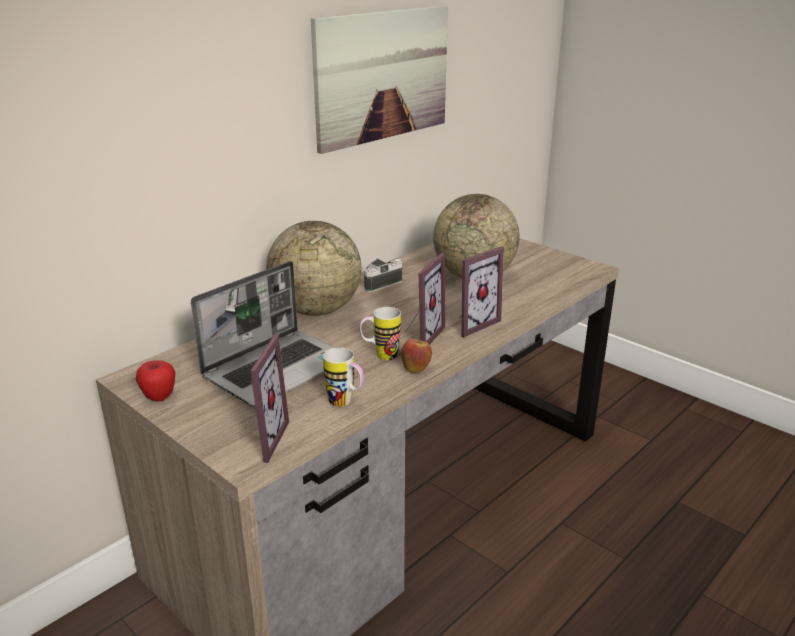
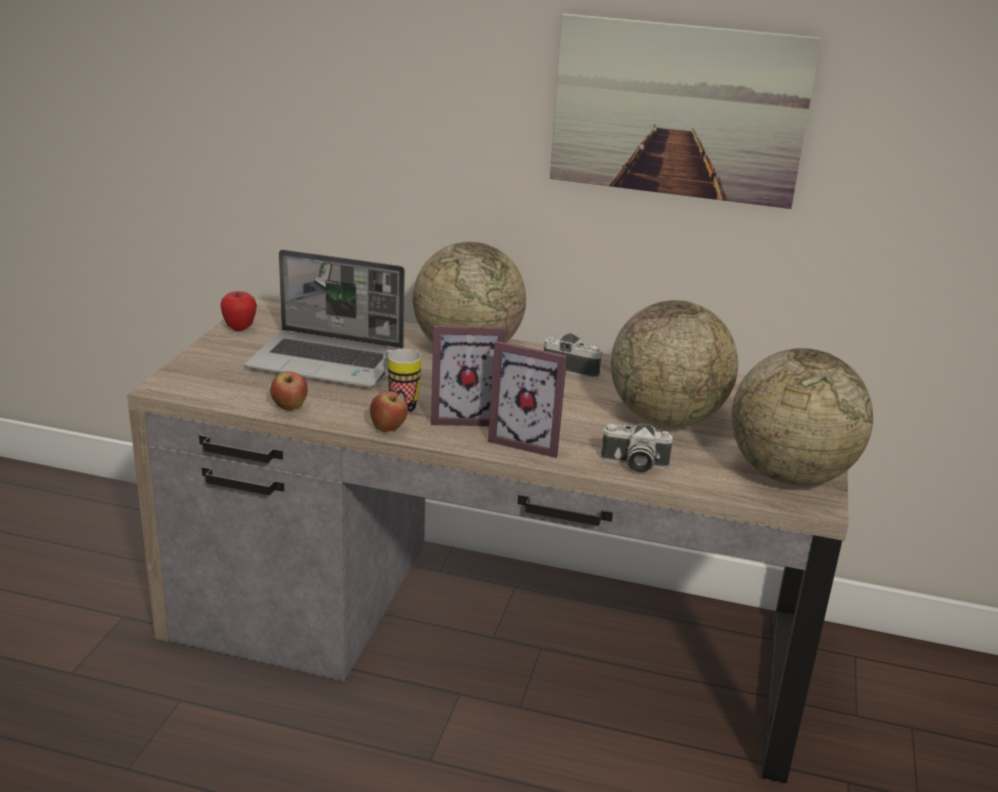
camera: 60 degrees right, 0 degrees up
(259, 439) = (201, 384): picture frame -> none
(346, 403) = (289, 407): mug -> apple
(524, 301) = (633, 464): none -> camera
(561, 265) = (789, 475): none -> globe

